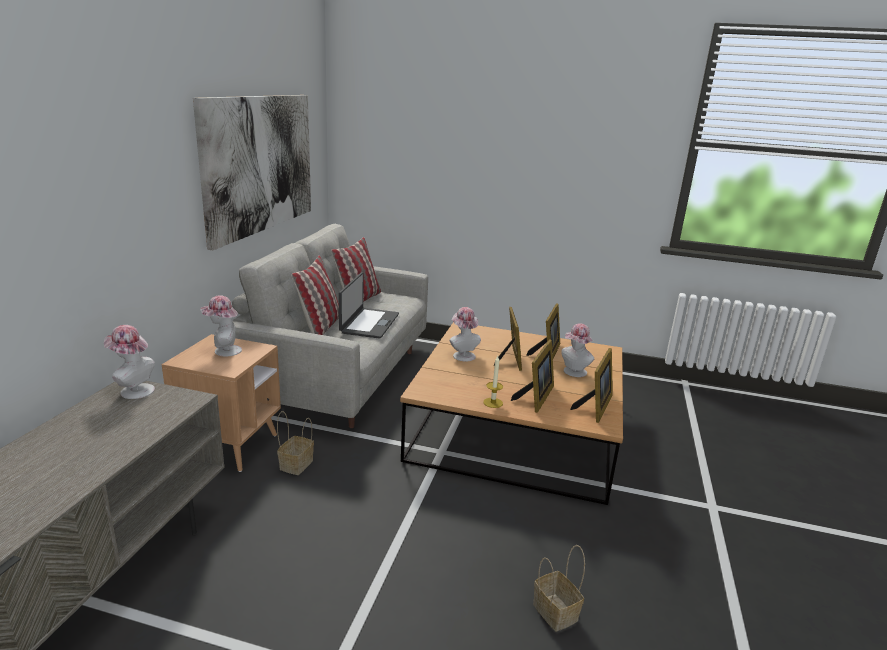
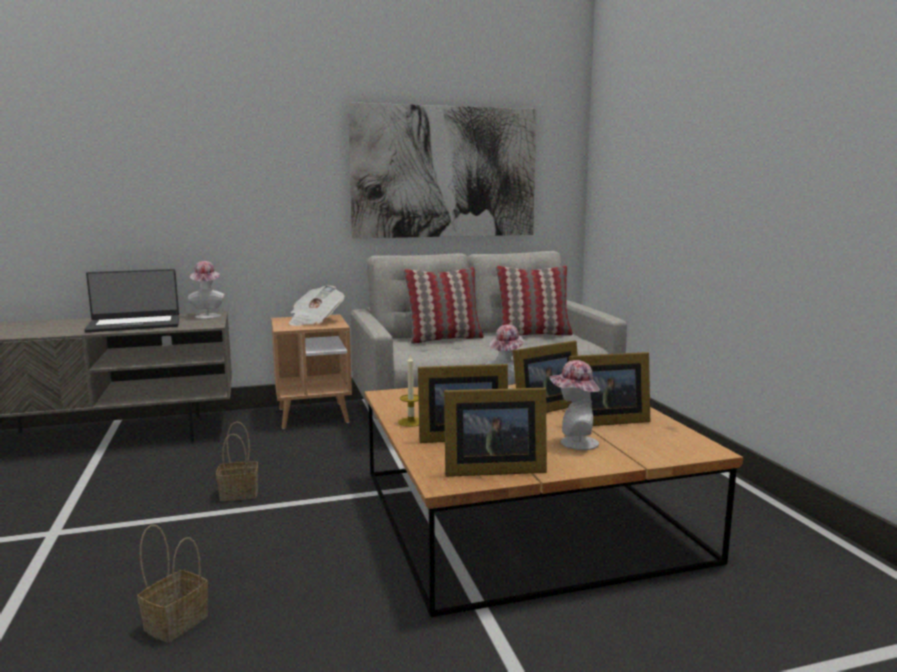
camera: 60 degrees right, 10 degrees down
(224, 351) = (315, 321): hat -> newspaper
(296, 464) = (315, 441): basket -> basket (240, 493)
(369, 323) = (485, 346): laptop -> laptop (134, 324)

